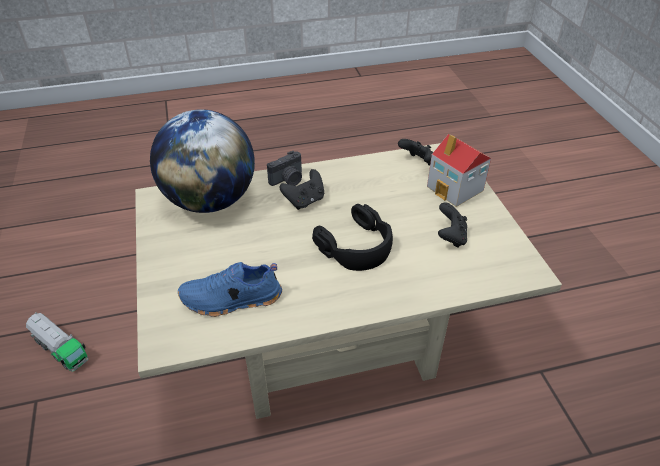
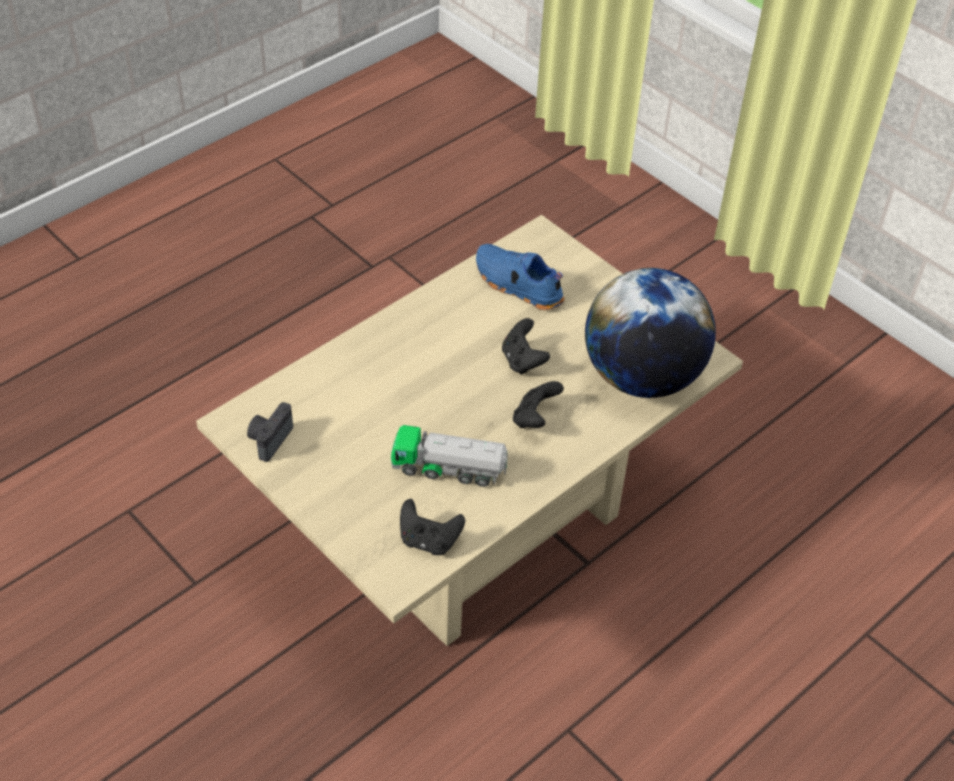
camera: 150 degrees right, 5 degrees up
(60, 349) = (752, 389): toy truck -> toy truck (449, 469)
(232, 300) = (517, 286): blue shoe -> blue shoe turned 105 degrees counterclockwise
(288, 180) = (579, 441): camera -> camera (269, 439)
(356, 246) = (436, 382): black headphones -> none
(450, 237) = (336, 433): black game controller -> black game controller (522, 360)
(455, 189) = (357, 511): toy house -> none

